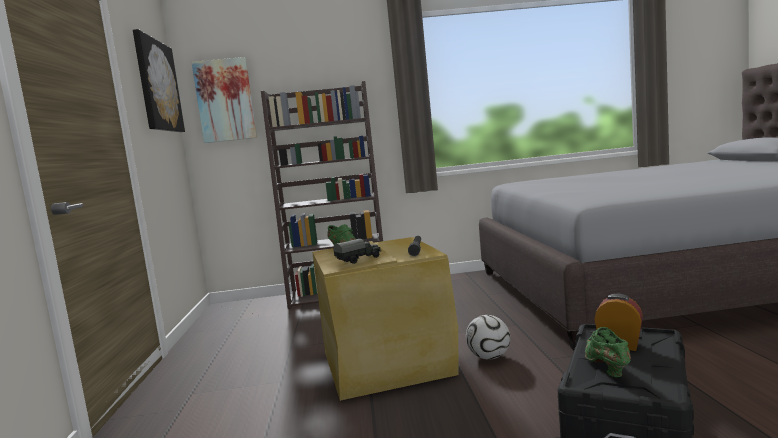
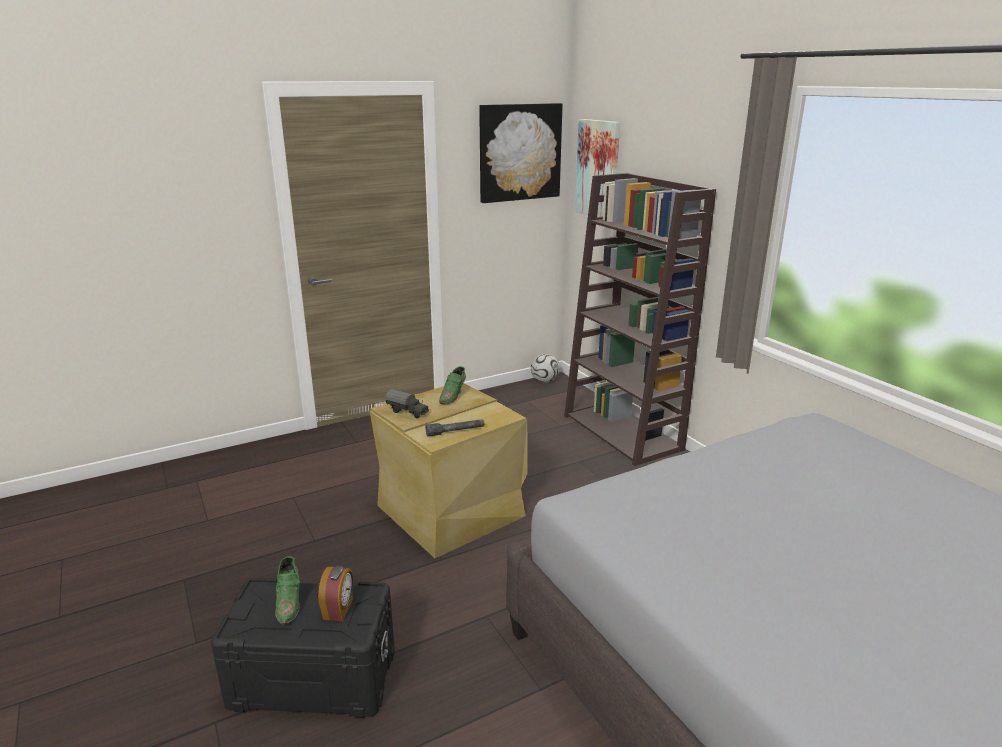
camera: 65 degrees right, 15 degrees up
(489, 357) = (479, 571): football -> football (544, 381)
(606, 367) = (289, 602): green shoe -> green shoe turned 105 degrees clockwise

